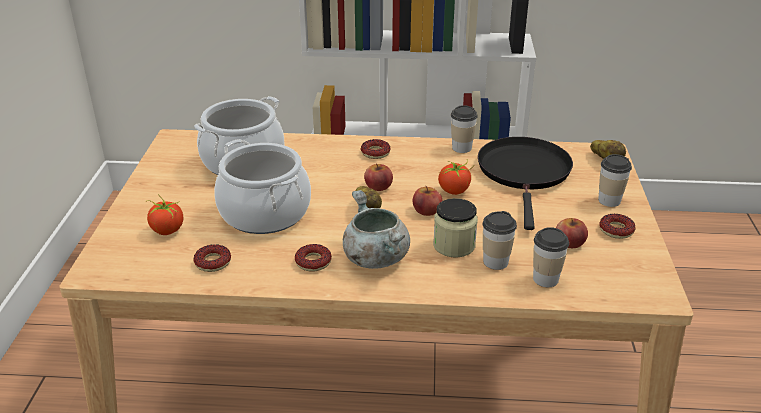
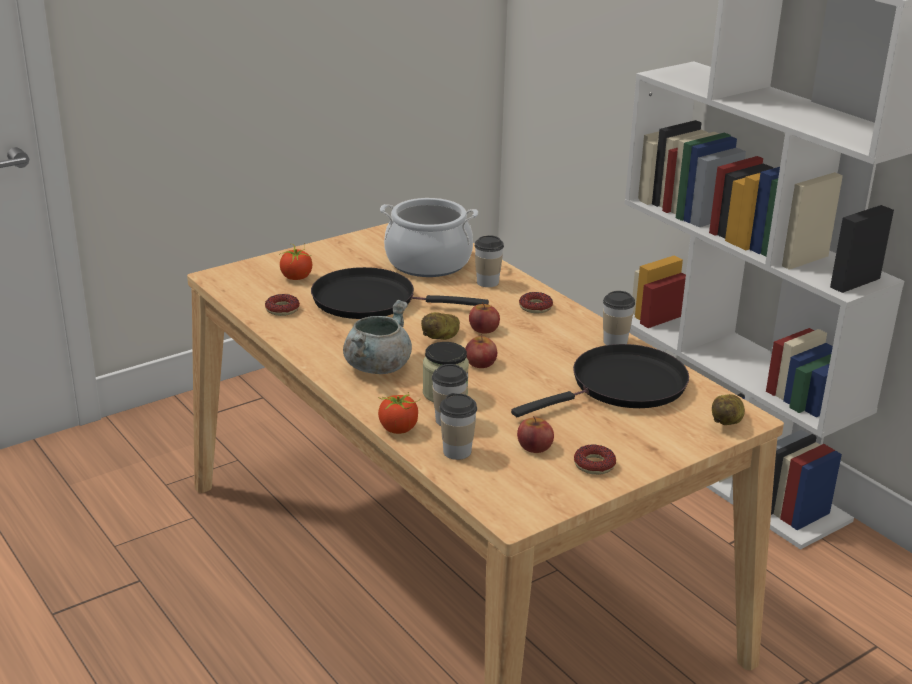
camera: 50 degrees right, 5 degrees down
(264, 213) = (371, 301): cooking pot -> black frying pan
(313, 262) = (336, 345): donut -> none
(454, 190) = (532, 363): tomato -> tomato (399, 429)
(609, 200) = (645, 446): cup -> cup (487, 282)

